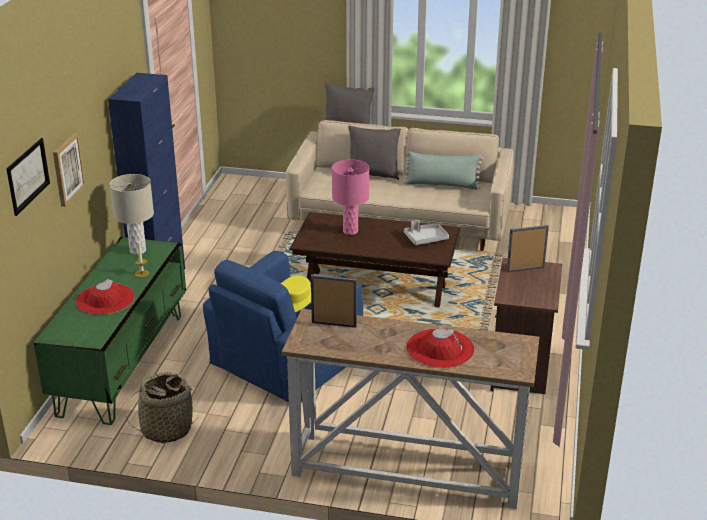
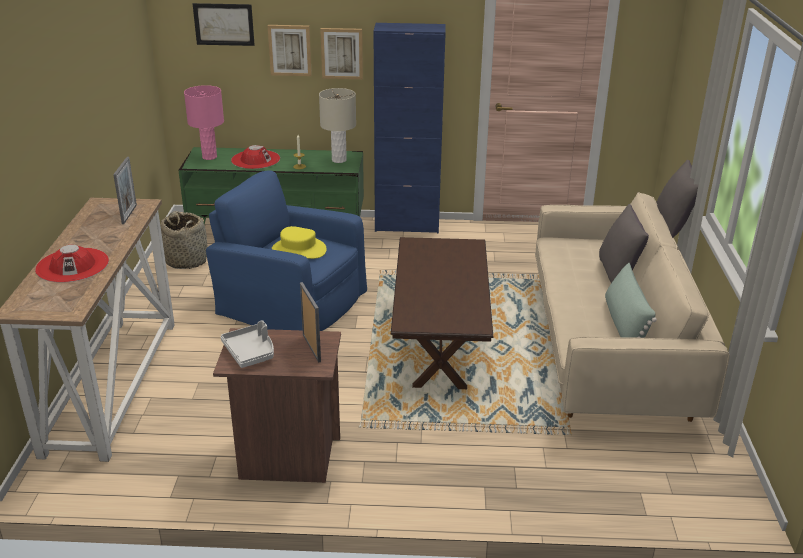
camera: 80 degrees right, 0 degrees up
(93, 146) = (342, 53): none -> picture
(350, 231) = (448, 265): pink table lamp -> pink table lamp (209, 157)
(425, 239) = (449, 312): grey tray -> grey tray (250, 352)

